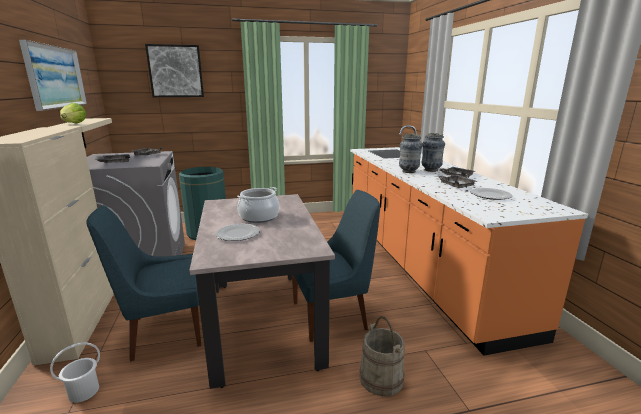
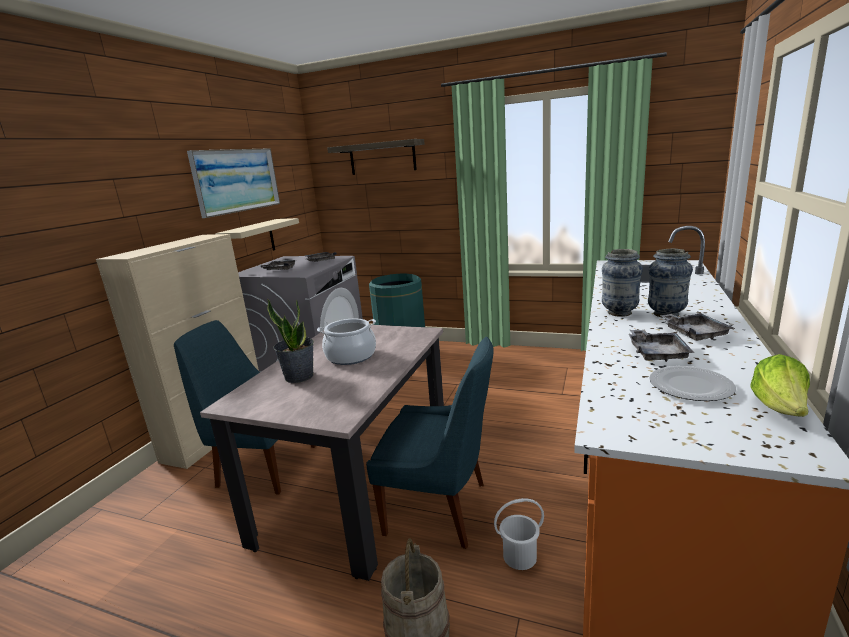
camera: 35 degrees right, 0 degrees up
(74, 123) = (244, 228): lettuce -> lettuce (780, 409)
(83, 391) = (164, 503): white bucket -> white bucket (519, 556)
(175, 71) = (382, 157): picture -> shelf
(238, 234) = (299, 376): plate -> potted plant

